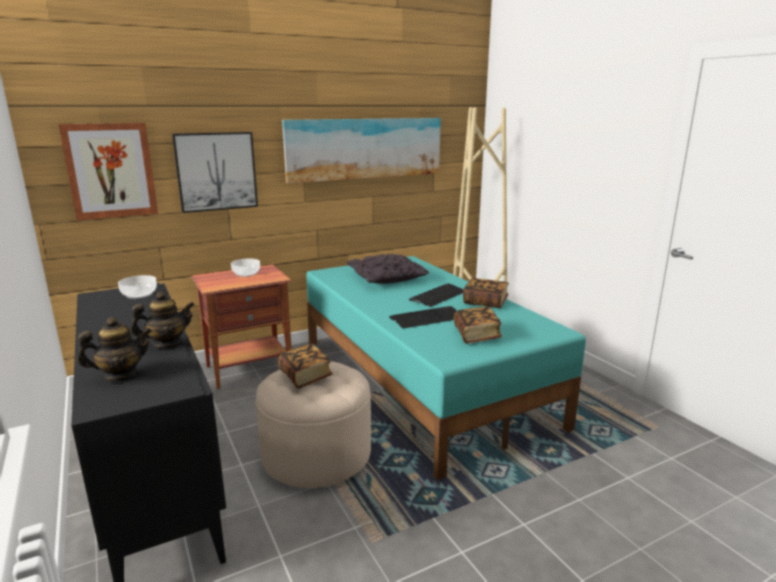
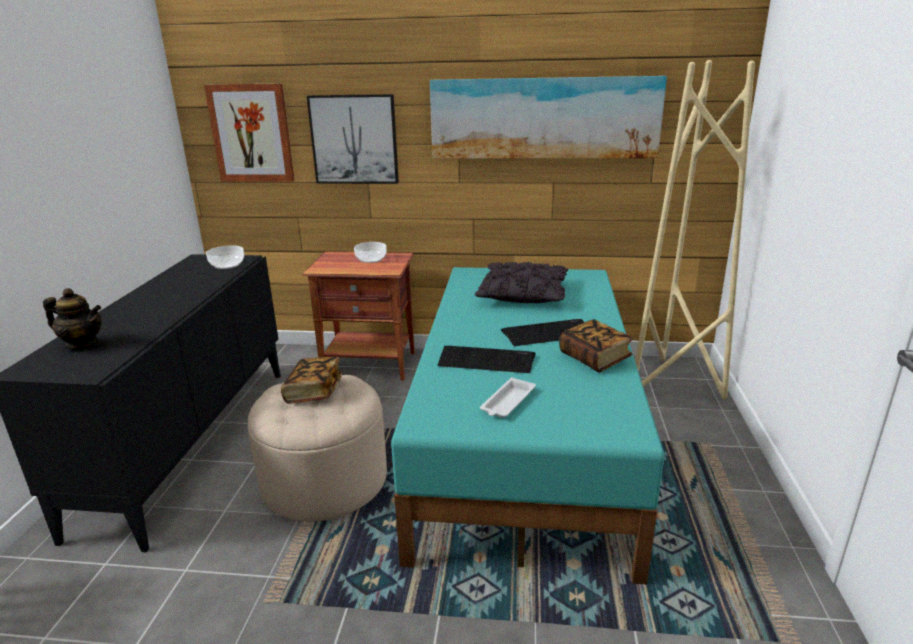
camera: 35 degrees right, 5 degrees up
(167, 344) = (159, 323): teapot -> none
(476, 335) = (507, 402): book -> white tray

